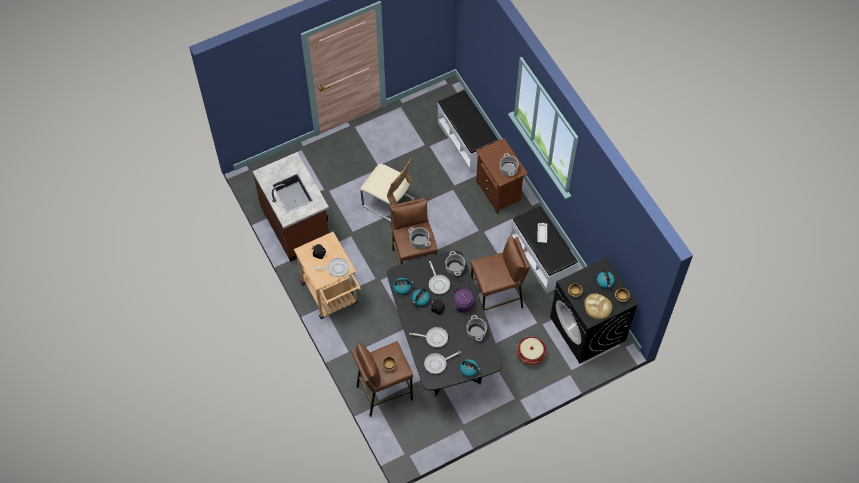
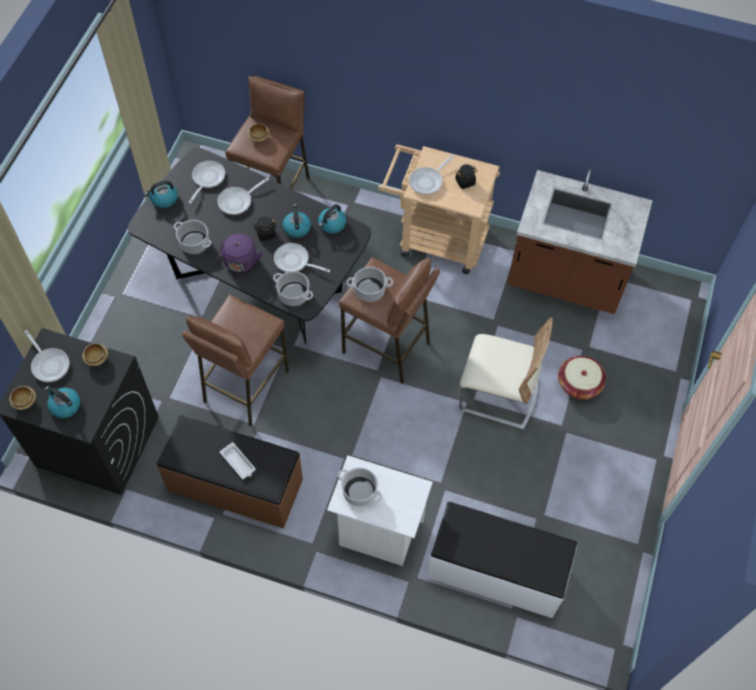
camera: 135 degrees right, 0 degrees up
(388, 202) = (498, 395): beige chair -> beige chair turned 150 degrees counterclockwise
(499, 192) = (378, 532): brown nightstand -> white nightstand
(530, 354) = (145, 355): basket -> basket (579, 384)
(542, 258) = (235, 486): white bench -> brown bench
(597, 307) = (49, 364): bread -> frying pan

